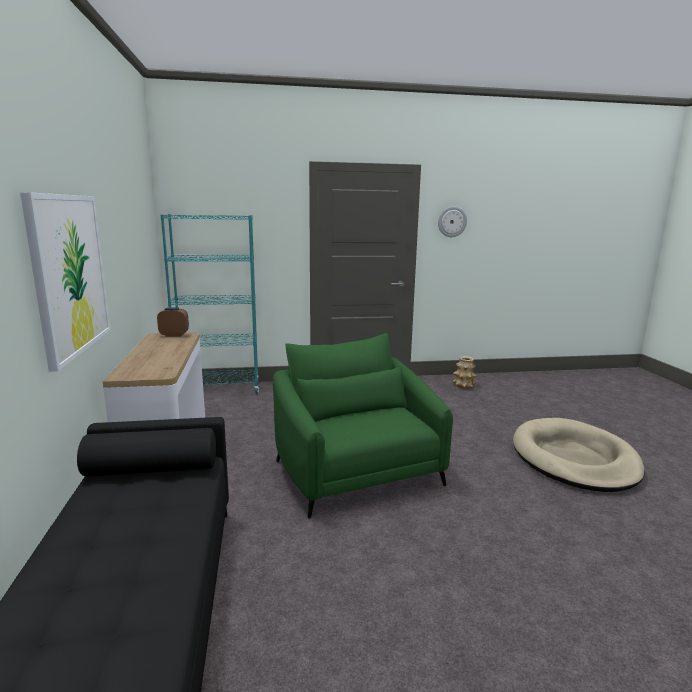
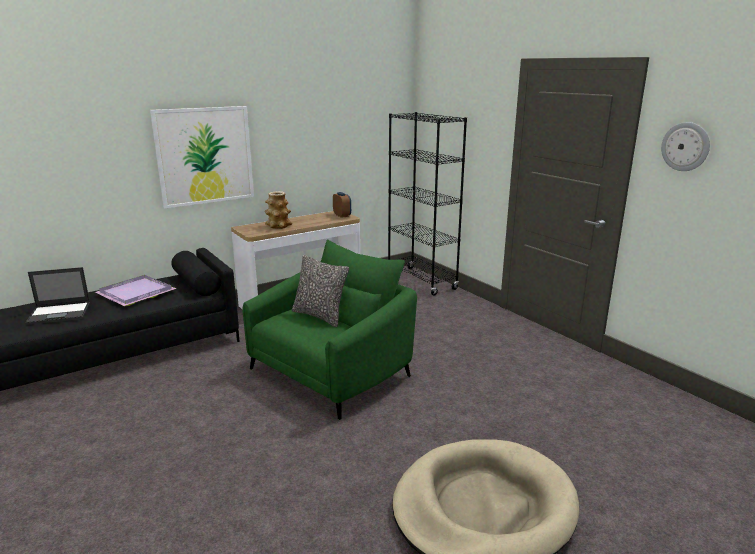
camera: 65 degrees right, 5 degrees up
(110, 619) = (60, 313): none -> laptop
(126, 521) = (135, 293): none -> purple tray
(219, 390) = (421, 281): turquoise bookcase -> black bookcase
(350, 415) = (320, 316): none -> pillow
(463, 386) = (625, 394): vase -> vase (278, 226)

